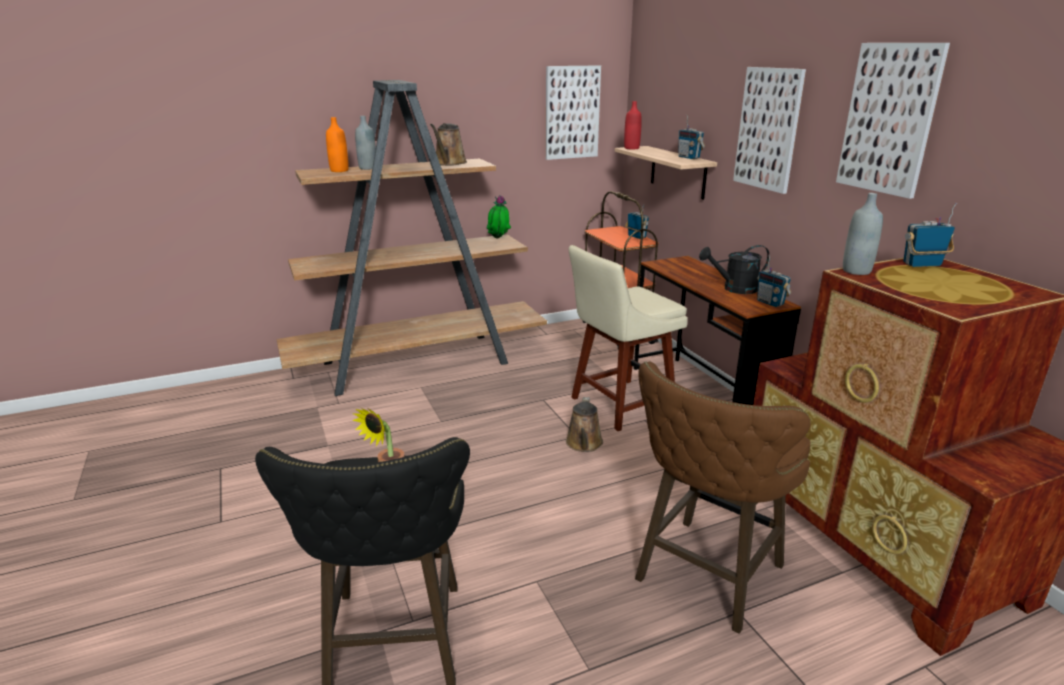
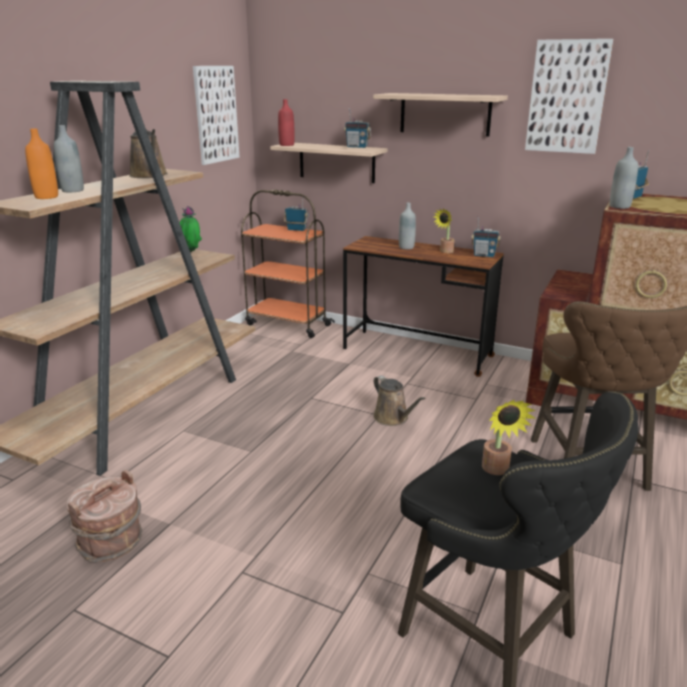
camera: 40 degrees left, 0 degrees up
(285, 440) = (111, 543): none -> brown bucket
(618, 405) = (373, 379): beige stool -> none
(703, 275) = (406, 247): none -> grey bottle
(734, 289) = (445, 251): black watering can -> potted plant
(768, 129) = (445, 114): picture -> shelf

